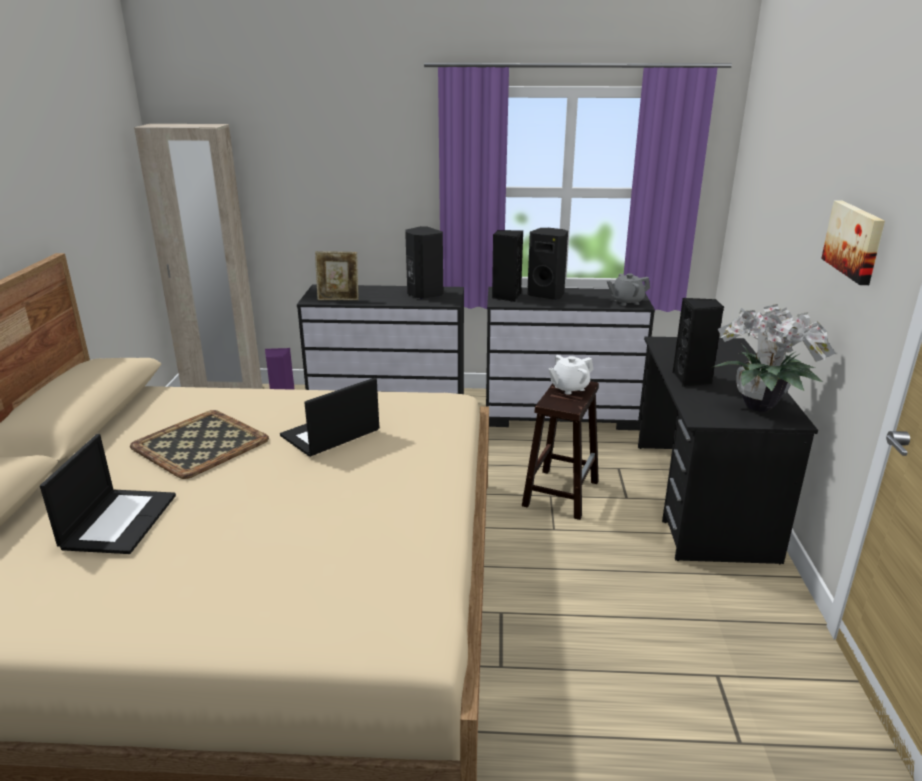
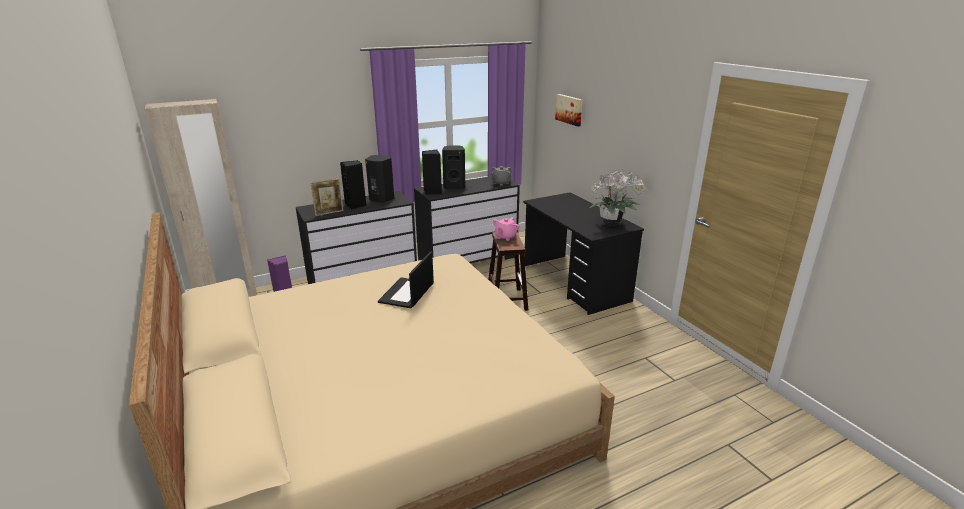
camera: 30 degrees left, 0 degrees up
(119, 520) = (342, 375): laptop -> none
(200, 443) = (331, 320): tray -> none
(569, 388) = (505, 237): white teapot -> pink teapot
(692, 379) = (569, 218): black speaker -> black speaker (356, 205)
(855, 241) = (648, 133): picture -> picture (569, 109)

